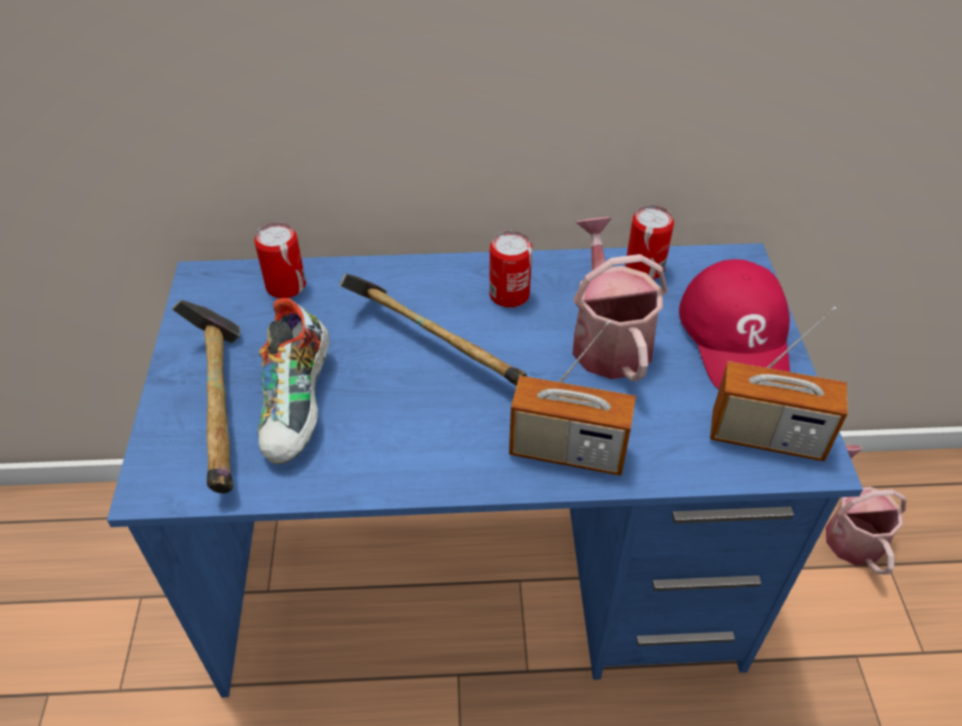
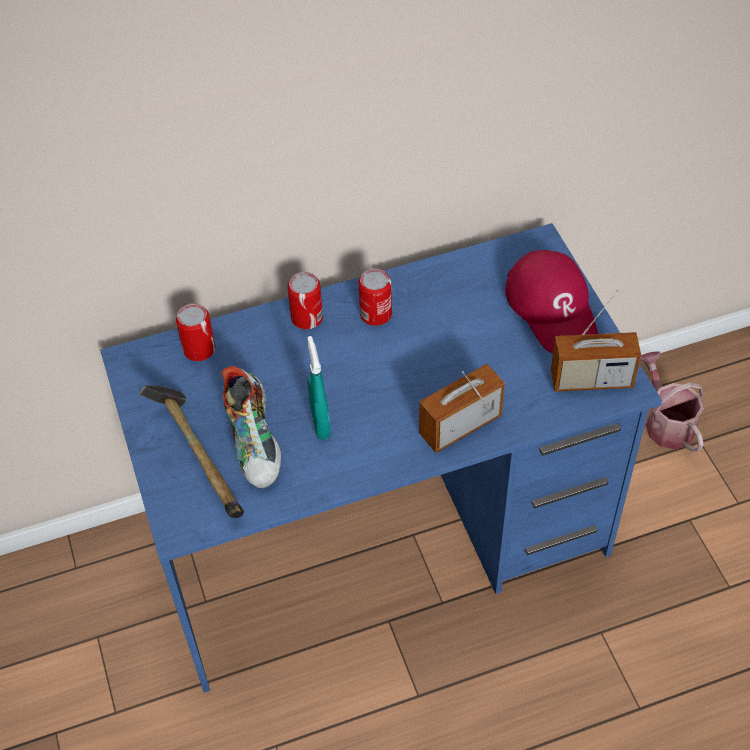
camera: 15 degrees left, 5 degrees up
(388, 403) = (320, 423): none -> turquoise spray bottle
(432, 344) = (333, 369): hammer -> none
(567, 451) = (460, 425): radio -> radio turned 150 degrees clockwise
(608, 338) = (461, 332): watering can -> none
(644, 268) = (470, 267): can -> can (307, 318)

